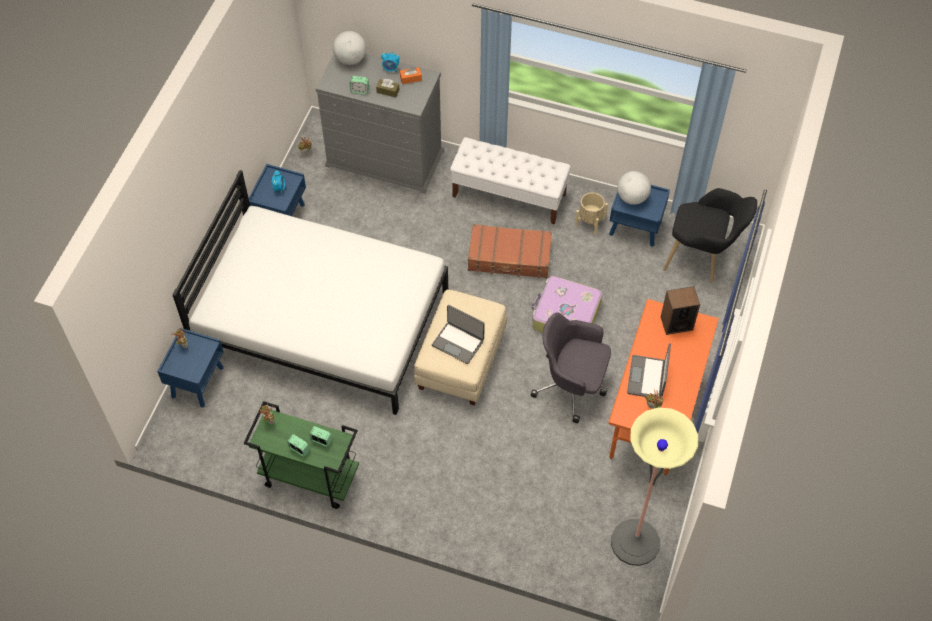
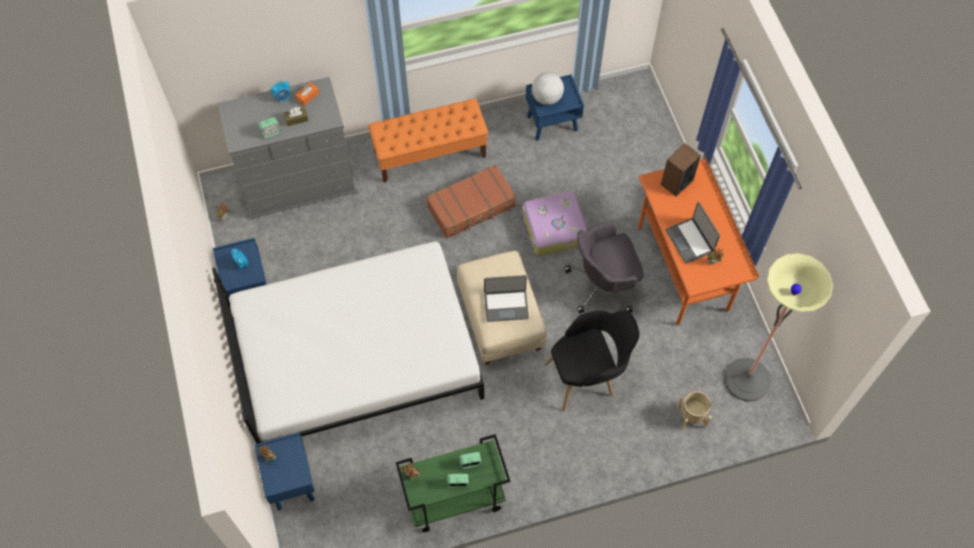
camera: 35 degrees left, 5 degrees up
(350, 59) = (239, 108): globe -> none
(509, 195) = (430, 154): white bench -> orange bench
(590, 222) = (512, 138): beige planter -> beige planter (691, 416)
(702, 258) = (621, 118): black armchair -> black armchair (588, 376)

